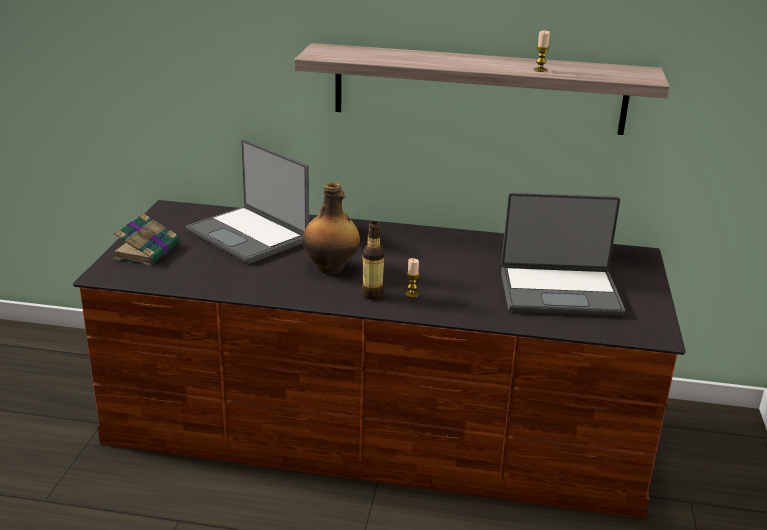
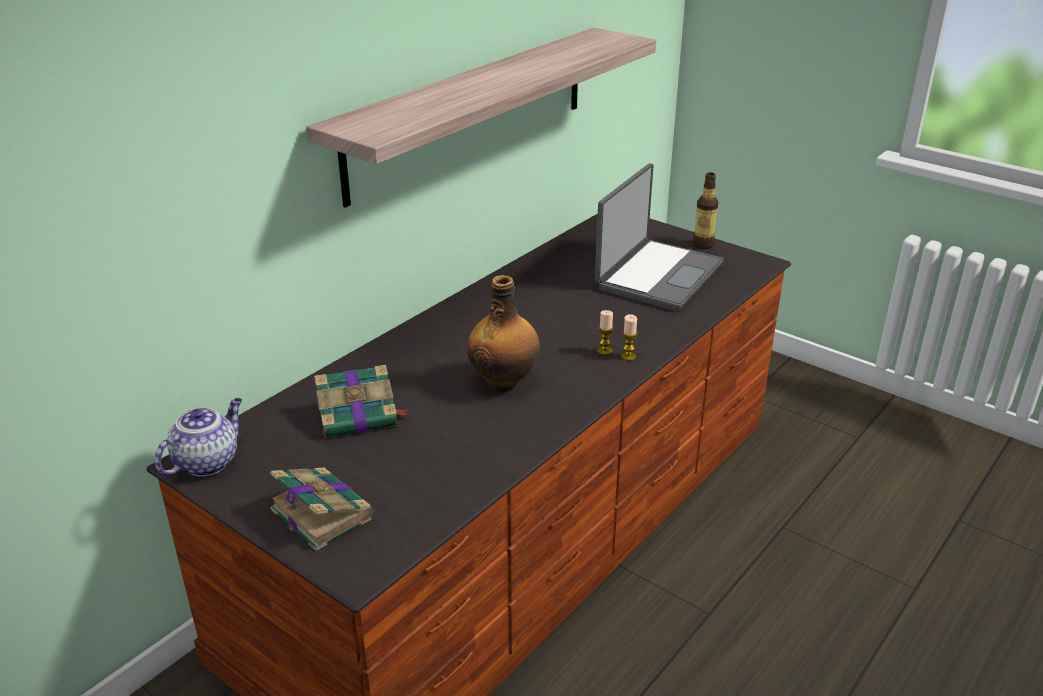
camera: 60 degrees left, 5 degrees up
(172, 211) = (207, 461): none -> teapot
(249, 236) = (359, 416): laptop -> book
(372, 295) = (587, 374): bottle -> bottle (703, 245)
(540, 70) = (559, 63): candle -> candle (628, 356)

